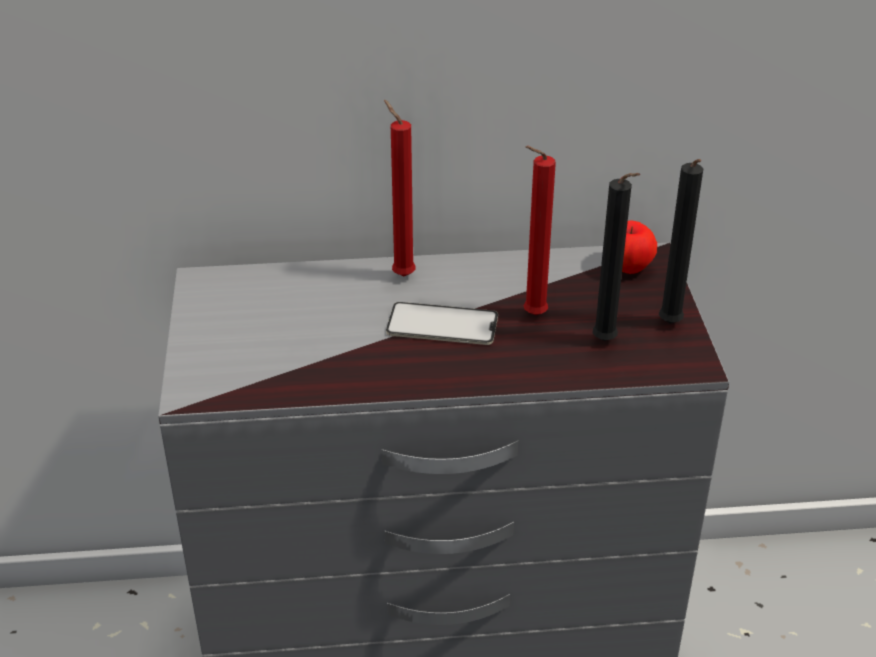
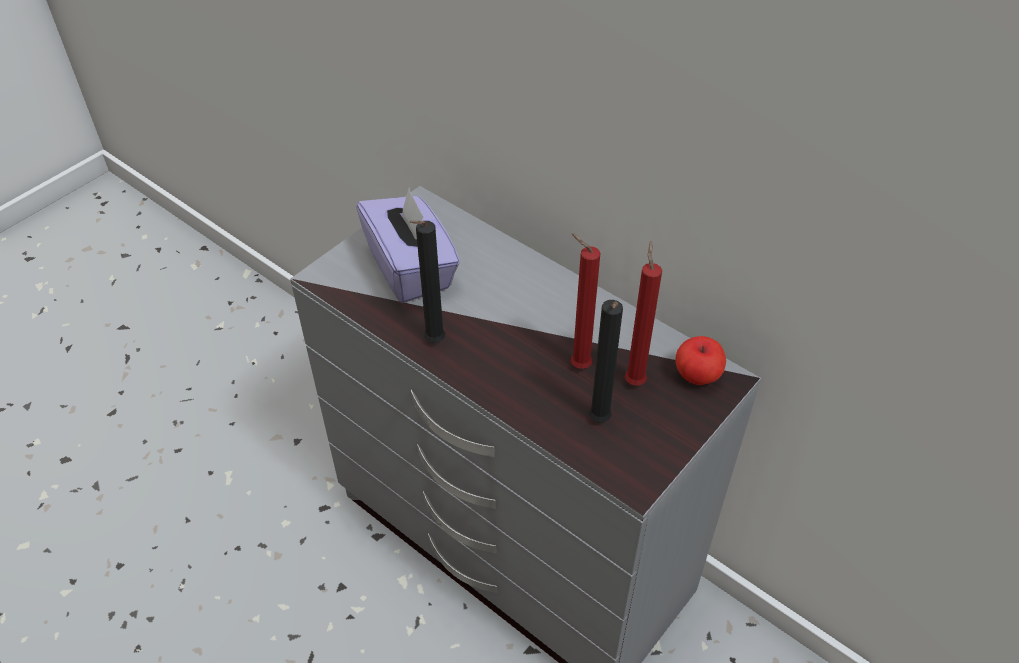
camera: 45 degrees right, 10 degrees up
(276, 335) = (411, 269): none -> purple tissue box
(401, 274) = (537, 276): red candle -> red candle (634, 380)
(442, 324) = (513, 330): phone -> none
(670, 326) = (662, 442): black candle -> black candle (432, 342)

